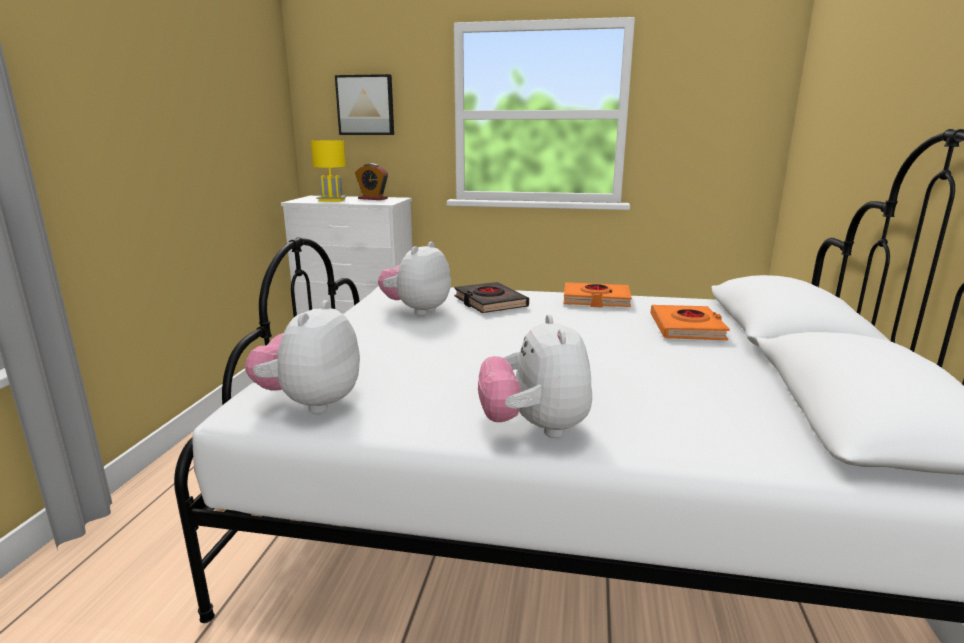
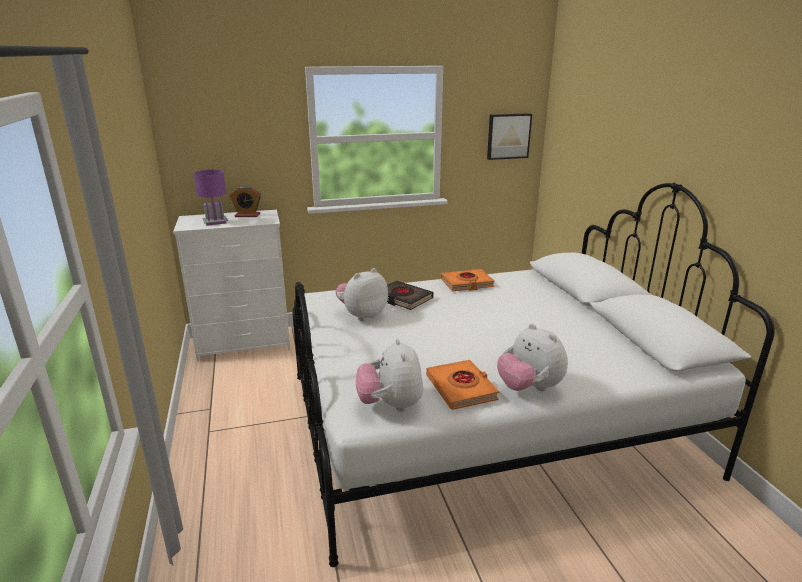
camera: 25 degrees left, 5 degrees up
(332, 200) = (215, 222): yellow table lamp -> purple table lamp
(366, 105) = (229, 135): picture -> picture (508, 136)
(417, 310) = (362, 315): plush toy -> plush toy turned 45 degrees clockwise
(687, 328) = (538, 298): orange book -> orange book (461, 388)

